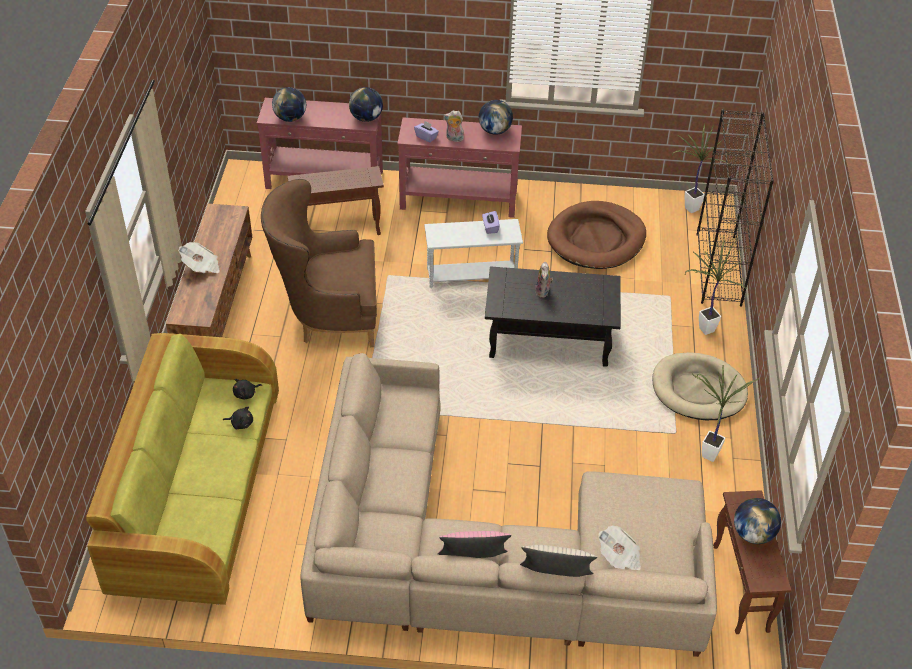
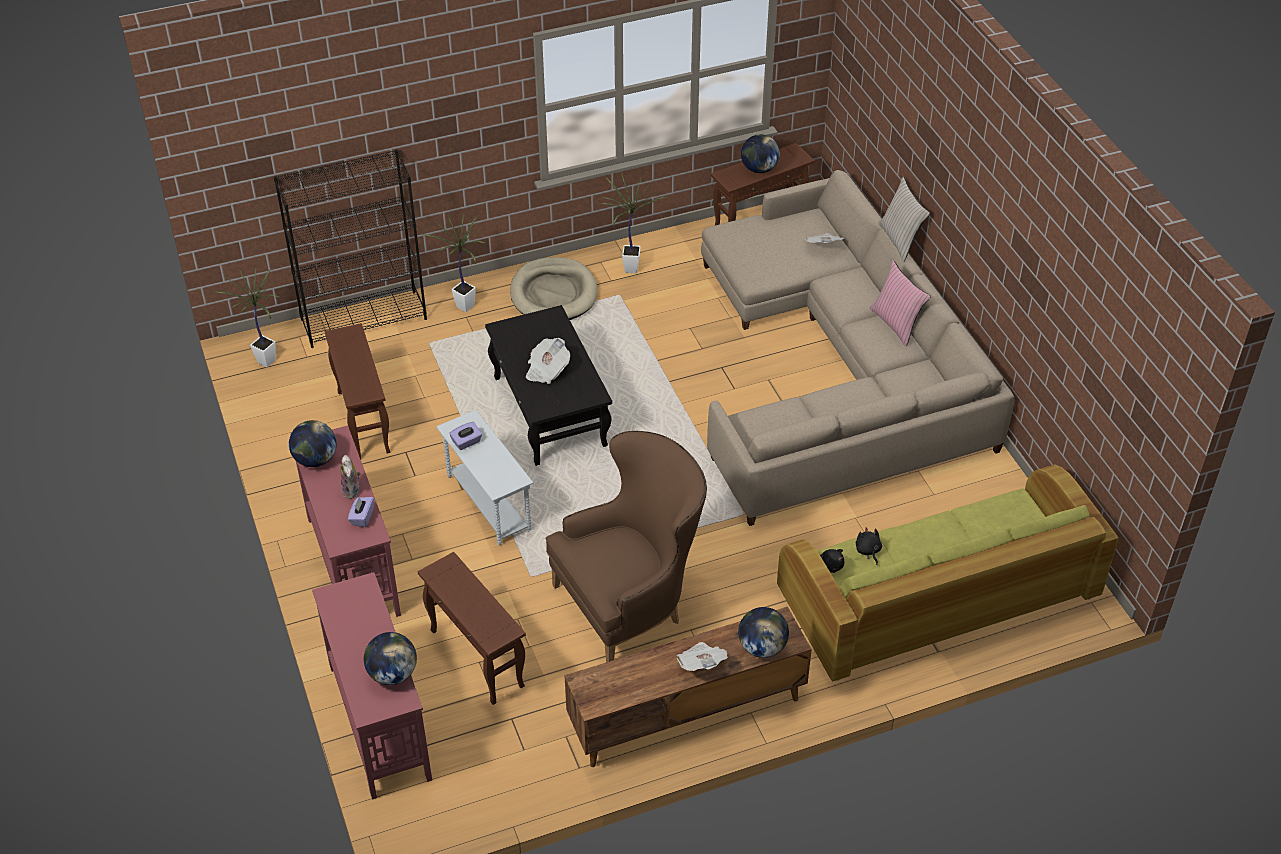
camera: 115 degrees left, 0 degrees up
(327, 315) = (631, 602): brown armchair -> brown armchair turned 90 degrees counterclockwise
(366, 118) = (351, 592): globe -> globe (762, 647)
(543, 292) = (546, 370): plush toy -> newspaper
(596, 239) = (363, 422): brown dog bed -> brown side table

